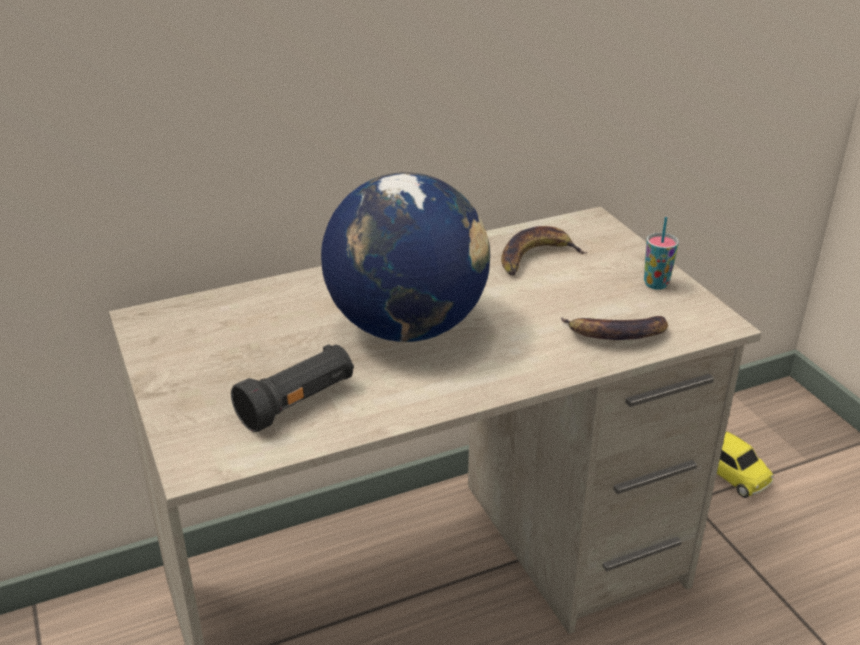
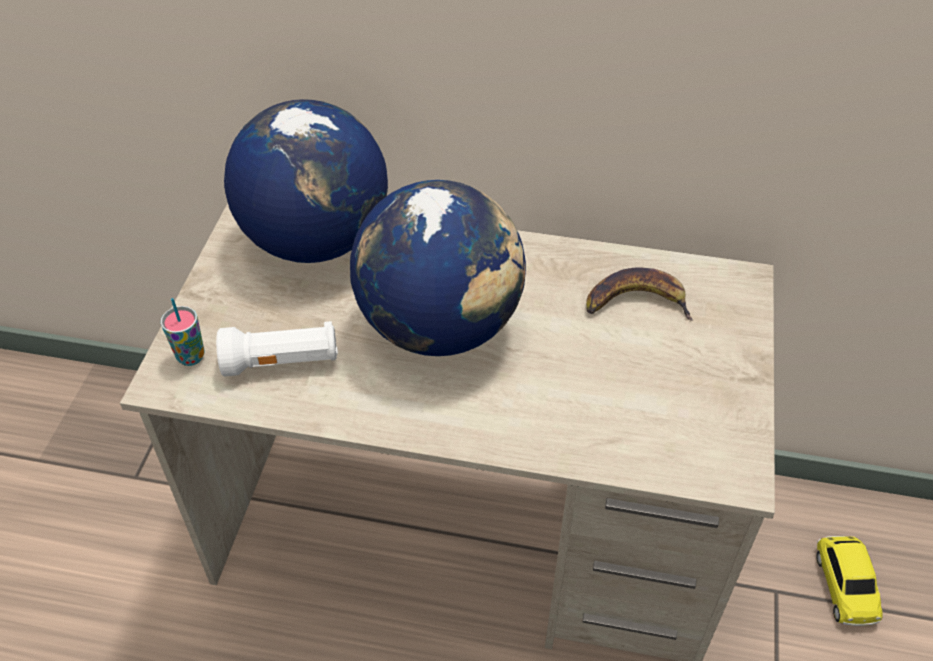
camera: 35 degrees right, 15 degrees up
(231, 314) = (315, 240): none -> globe
(298, 403) = (282, 362): black flashlight -> white flashlight
(615, 335) = (618, 435): banana -> none
(656, 284) = (725, 395): cup -> cup (191, 357)

